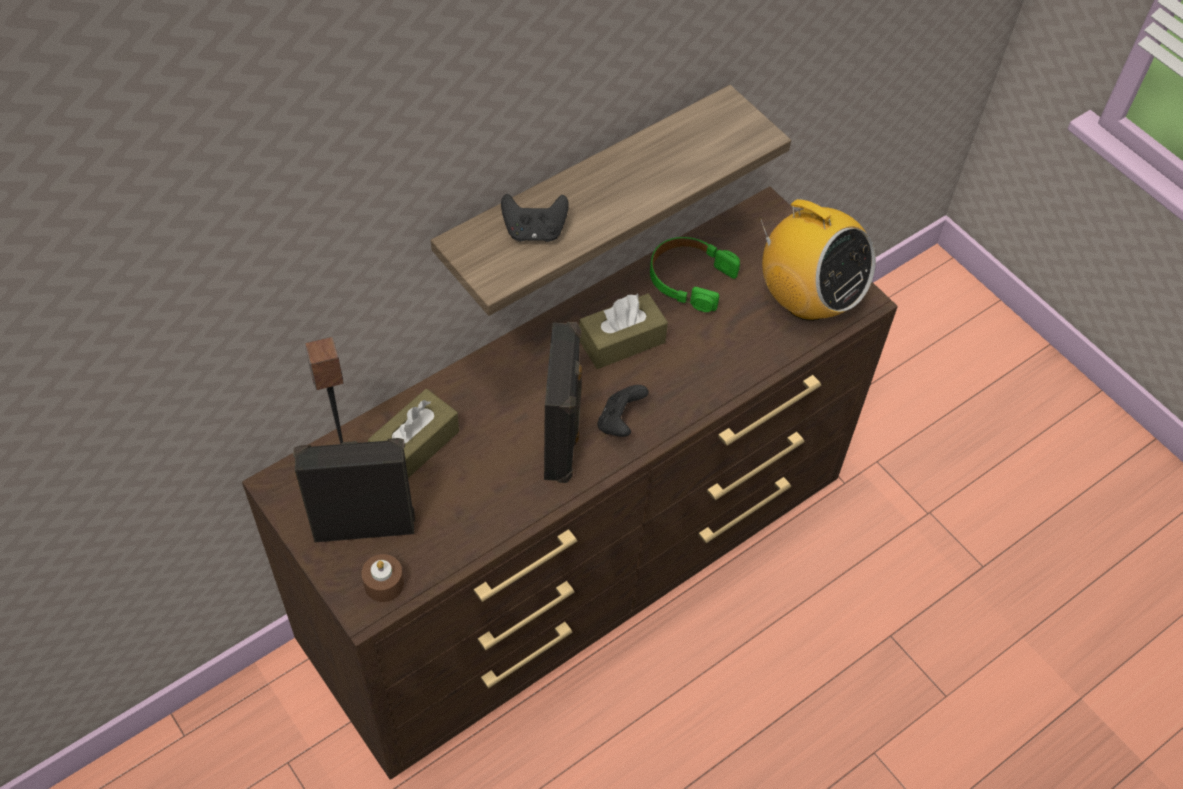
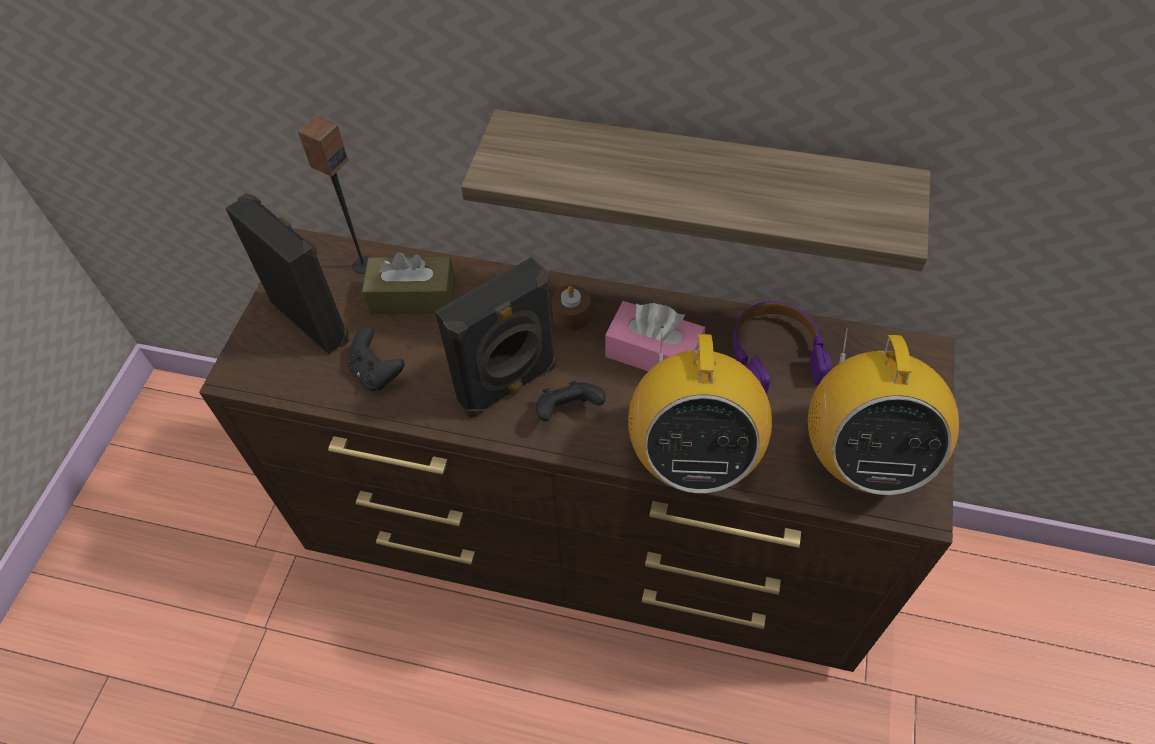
camera: 55 degrees right, 0 degrees up
(384, 584) = (268, 369): brown candle -> brown candle (571, 315)
(534, 231) = (576, 160): black game controller -> black game controller (377, 372)
(622, 341) = (653, 353): brown tissue box -> pink tissue box
(689, 279) = (775, 353): green headphones -> purple headphones
(723, 382) = (692, 457): none -> radio

